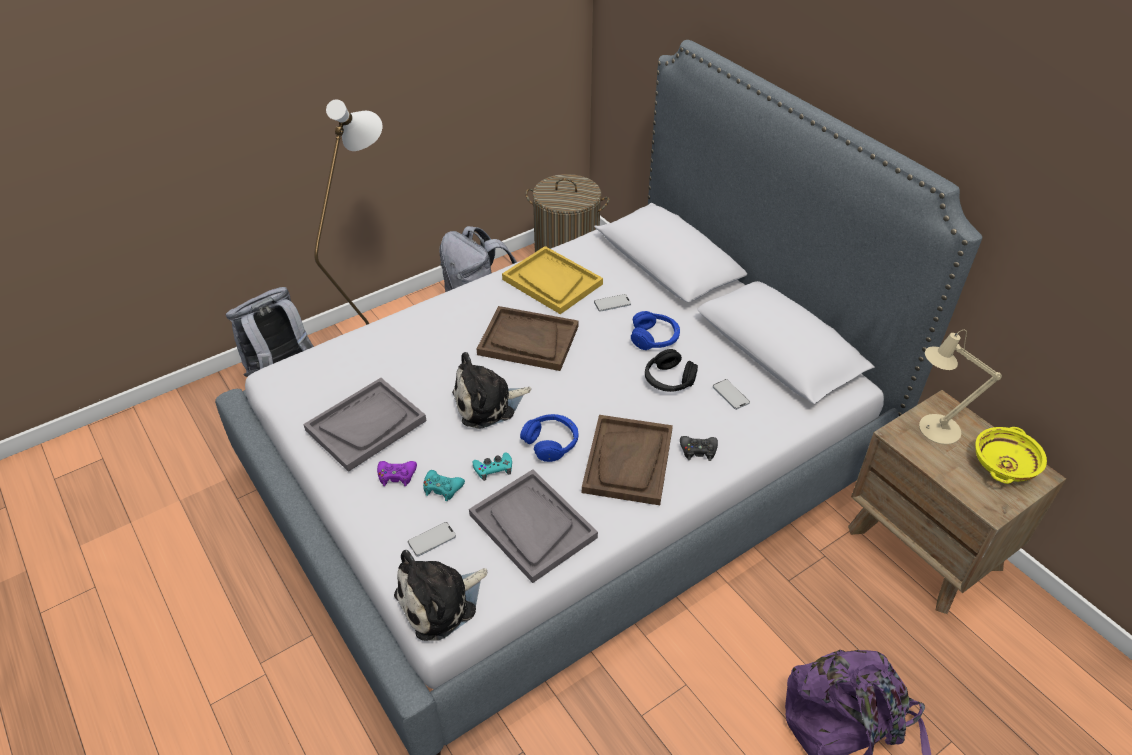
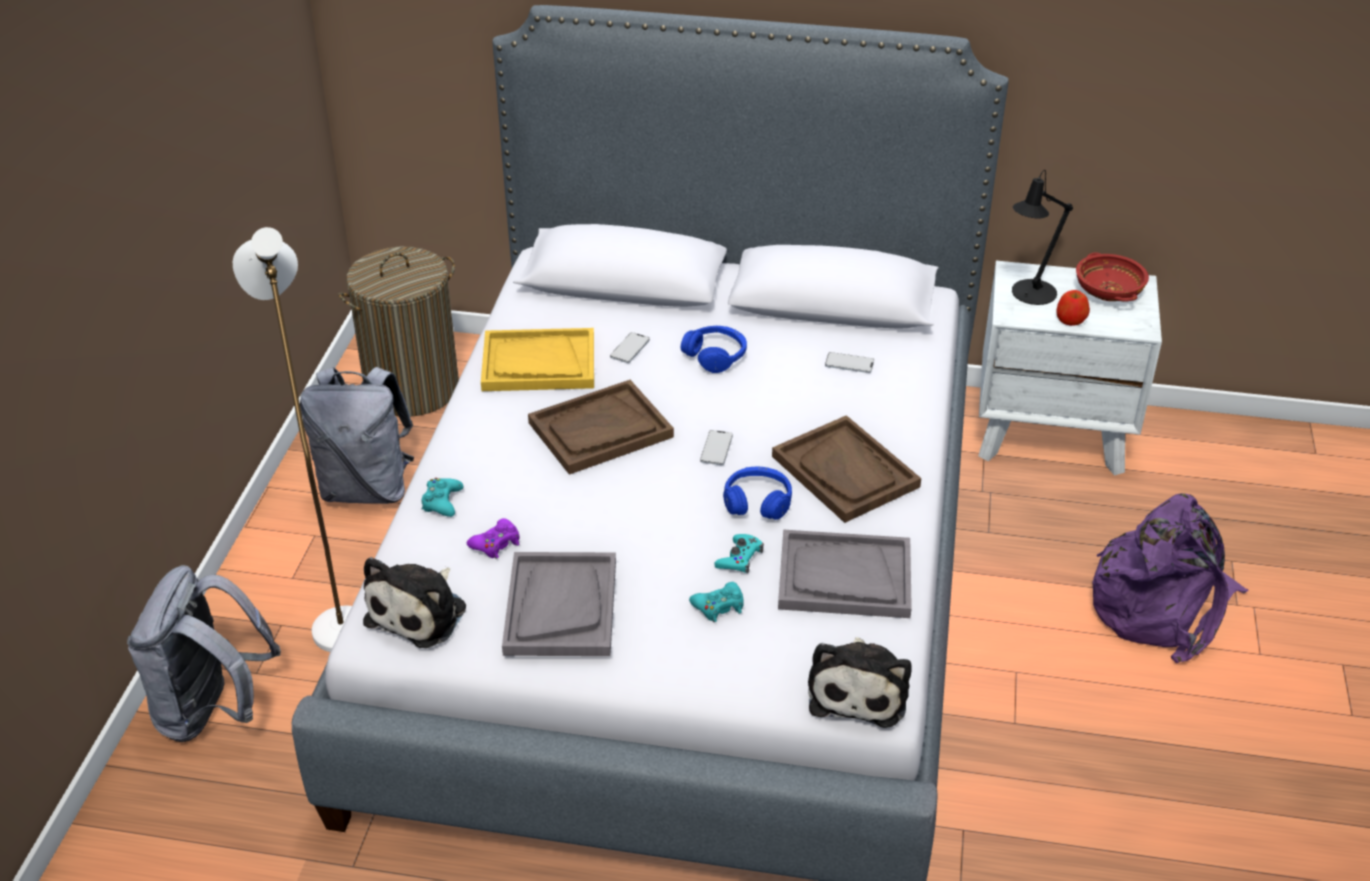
camera: 45 degrees left, 5 degrees down
(396, 476) = (659, 628): purple game controller -> purple game controller (496, 544)
(399, 328) = (442, 502): none -> turquoise game controller
(432, 539) = (777, 651): phone -> phone (716, 448)
(488, 403) = (649, 509): plush toy -> plush toy (420, 612)
(669, 380) = (780, 384): black headphones -> none
(698, 451) = (888, 425): black game controller -> none
(925, 548) = (1052, 433): brown nightstand -> white nightstand
(933, 429) = (1029, 294): beige table lamp -> black table lamp
(941, 466) = (1071, 319): none -> apple
(1003, 465) = (1107, 291): yellow bowl -> red bowl

